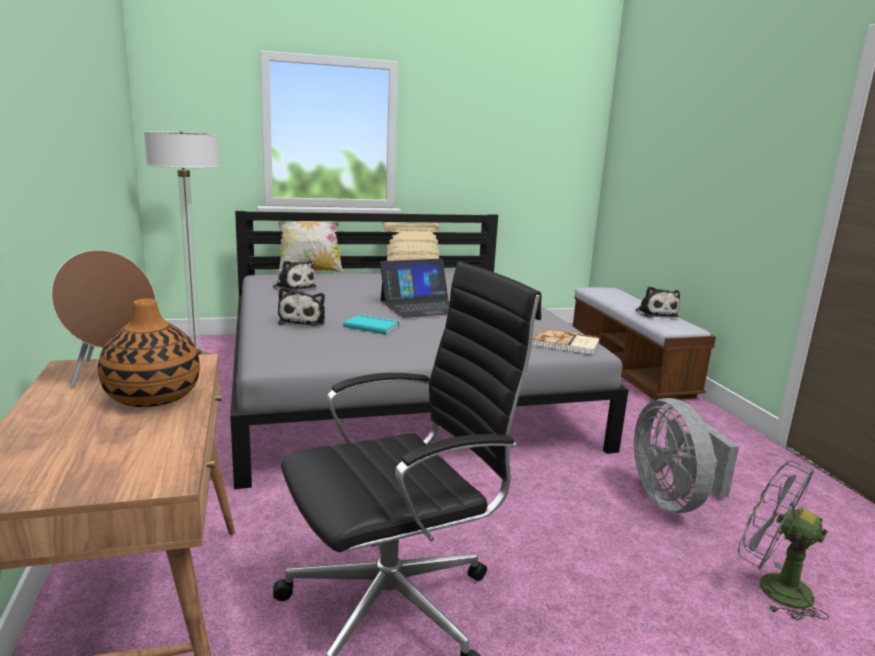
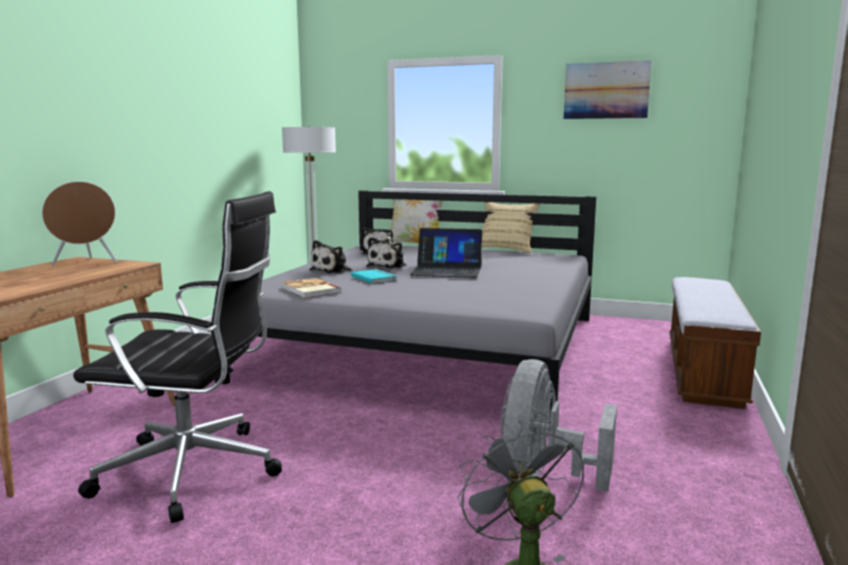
camera: 35 degrees right, 5 degrees down
(152, 396) = (73, 273): vase -> none
(499, 109) = (606, 90): none -> picture
(566, 344) = (514, 307): book -> book (310, 290)
(655, 314) = (714, 303): plush toy -> plush toy (388, 266)

